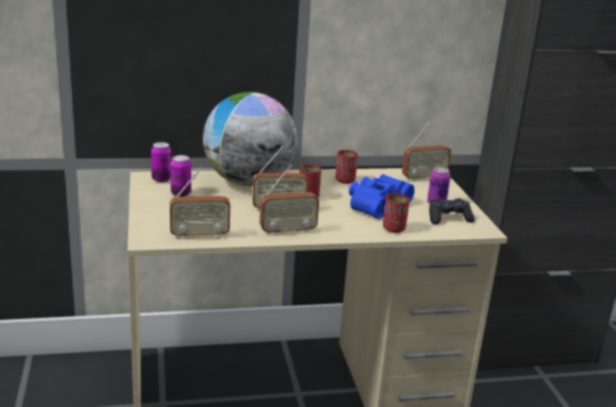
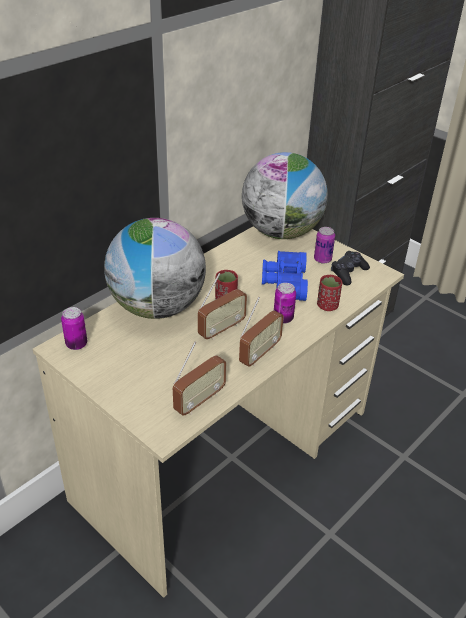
camera: 35 degrees left, 15 degrees up
(181, 193) = (118, 354): can -> can (283, 318)
(345, 180) = (230, 265): red cup -> none
(423, 178) = (281, 232): radio -> globe

